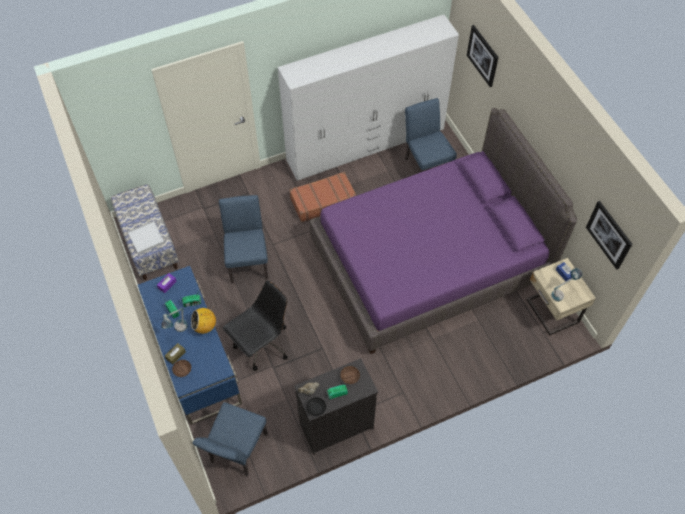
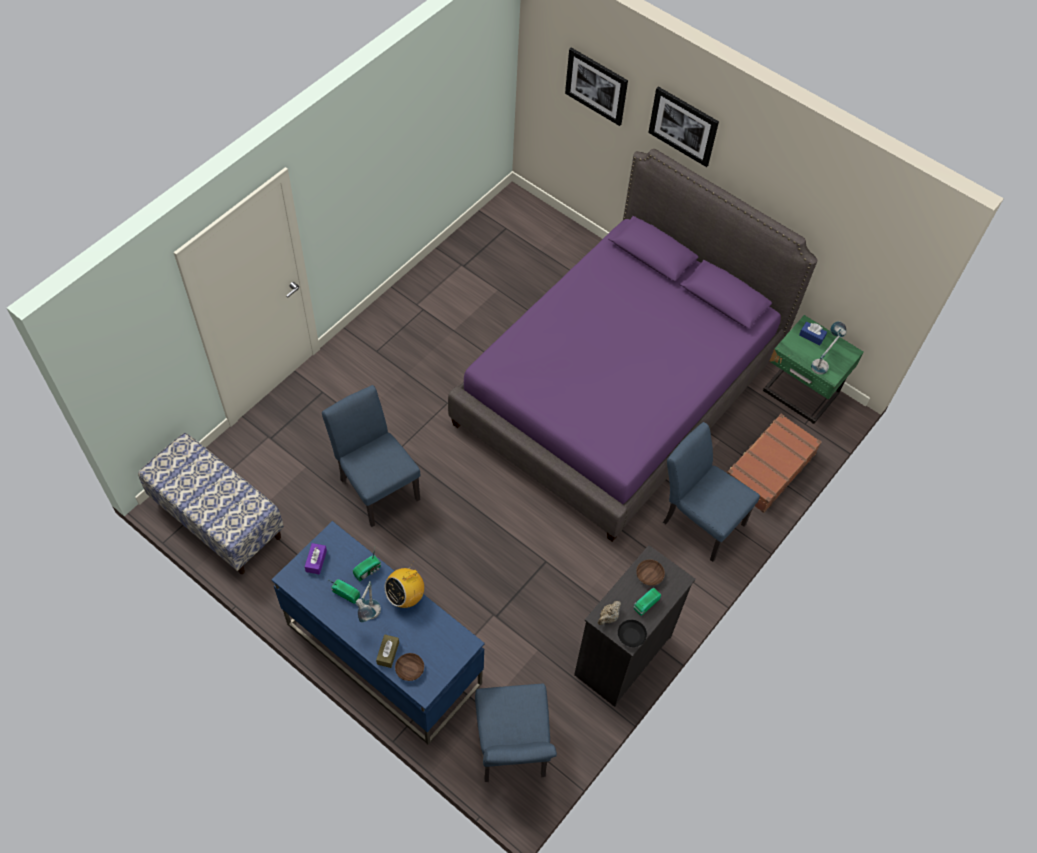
camera: 30 degrees left, 0 degrees up
(146, 238) = (230, 511): white tray -> none
(262, 345) = (463, 593): black office chair -> none
(322, 201) = (433, 363): brown suitcase -> brown suitcase (768, 468)
(366, 144) = (448, 265): white wardrobe -> none
(426, 165) = (542, 264): blue chair -> blue chair (698, 519)
(551, 312) = (799, 394): beige nightstand -> green nightstand
(609, 234) = (874, 262): picture -> picture (683, 126)

